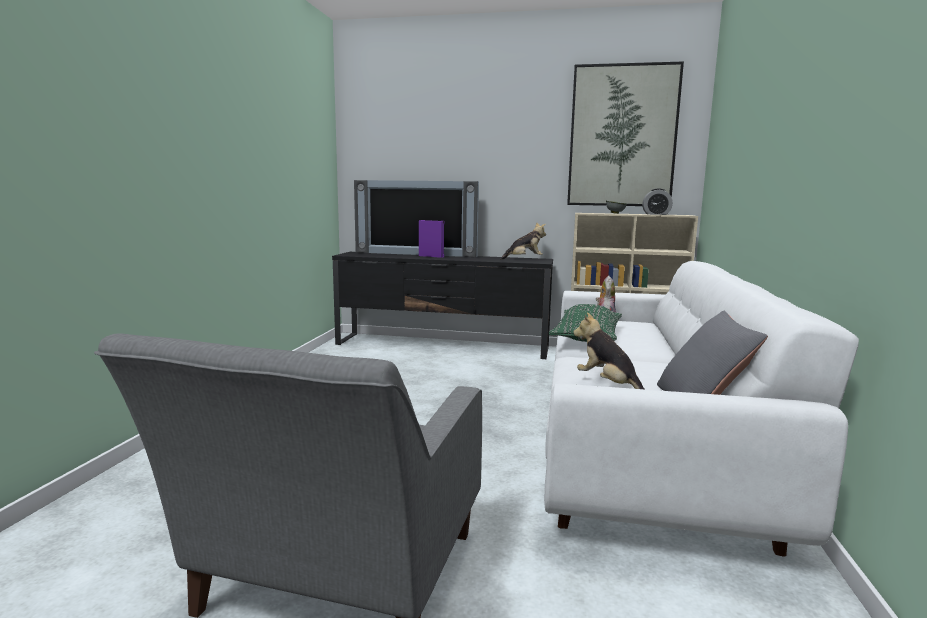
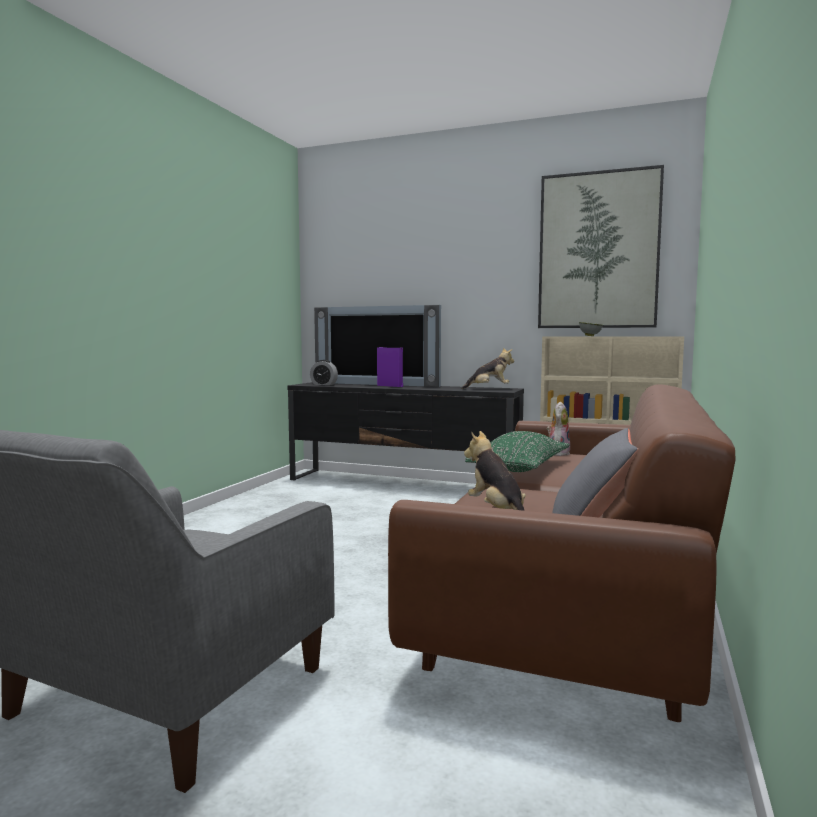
camera: 10 degrees right, 5 degrees down
(643, 442) = (575, 590): white sofa -> brown sofa
(656, 214) = (637, 336): alarm clock -> alarm clock (324, 384)

